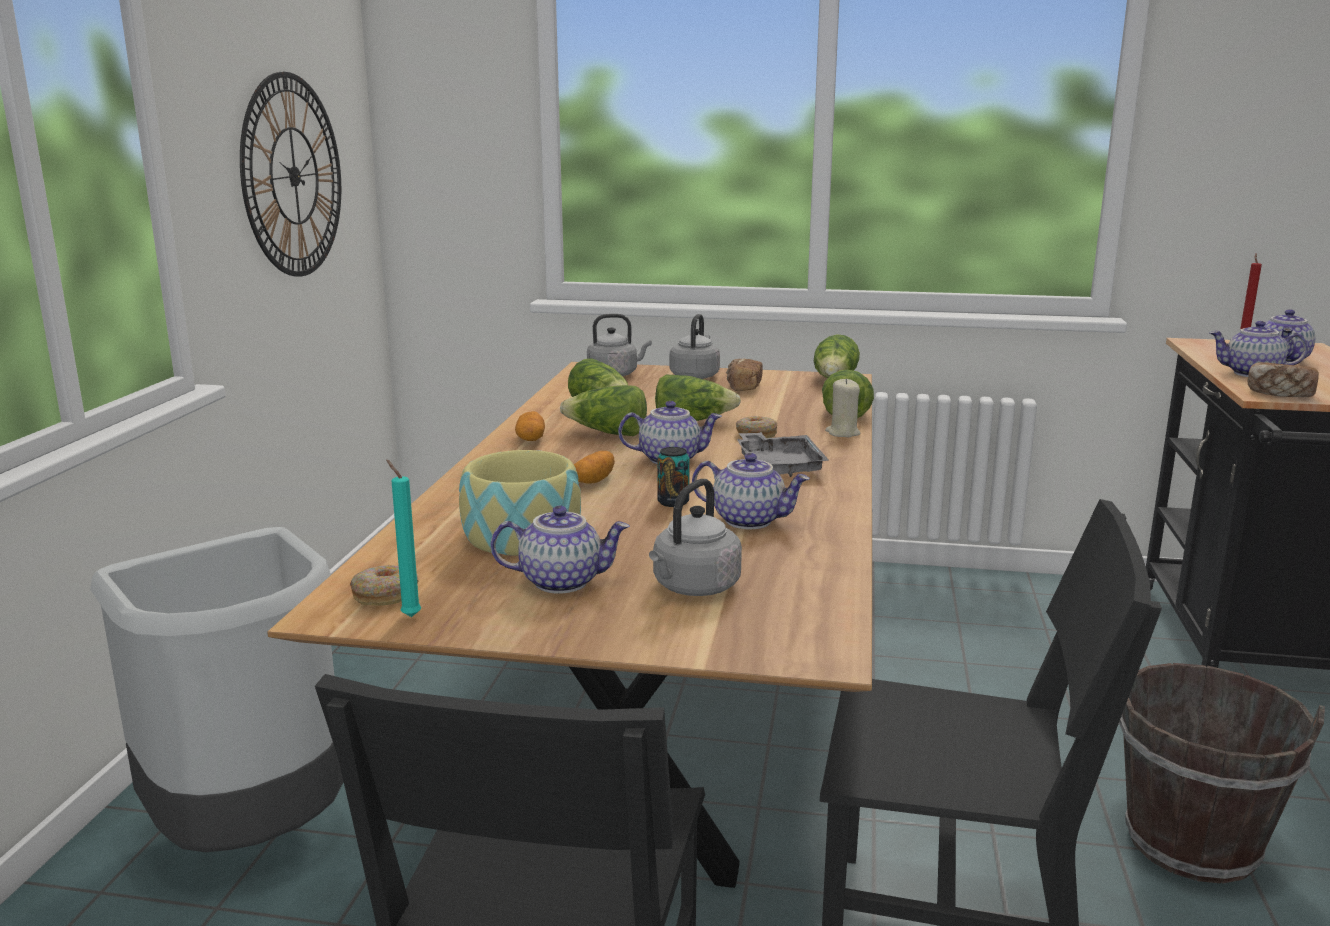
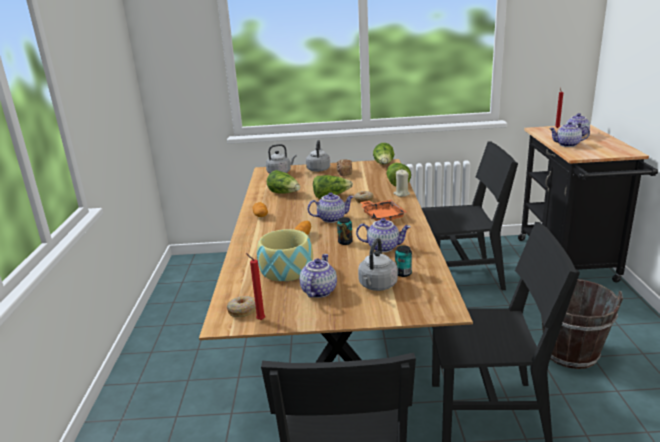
camera: 10 degrees left, 5 degrees up
(254, 836) = (165, 423): grey trash can -> none
(293, 176) = (109, 92): wall clock -> none
(409, 616) = (259, 319): turquoise candle -> red candle
(562, 581) = (318, 291): teapot -> teapot turned 60 degrees counterclockwise
(607, 433) = (295, 208): lettuce -> none
(764, 572) = (403, 273): none -> can
(778, 466) = (382, 216): grey tray -> orange tray
(982, 647) = (461, 277): none -> black chair
(1280, 394) = (583, 155): bread -> none

